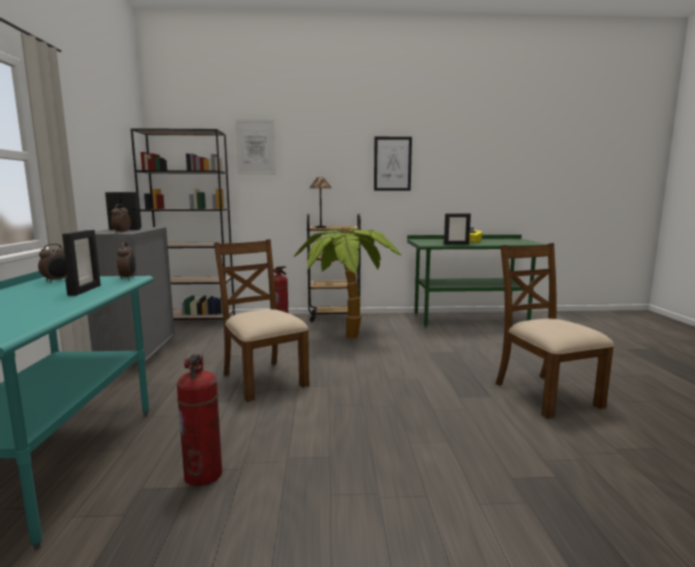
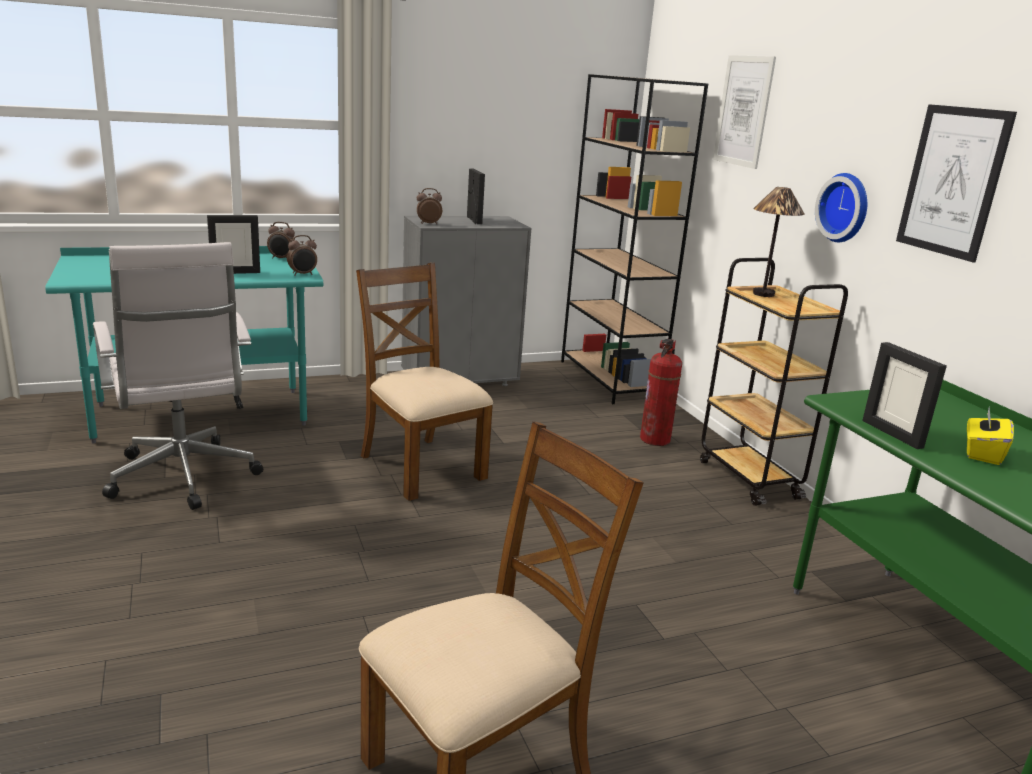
camera: 70 degrees right, 10 degrees up
(203, 475) = (184, 479): fire extinguisher -> white office chair
(263, 379) = (420, 466): brown chair -> brown chair turned 75 degrees counterclockwise
(341, 183) = (846, 208): none -> wall clock
(346, 335) = (655, 503): potted plant -> none

